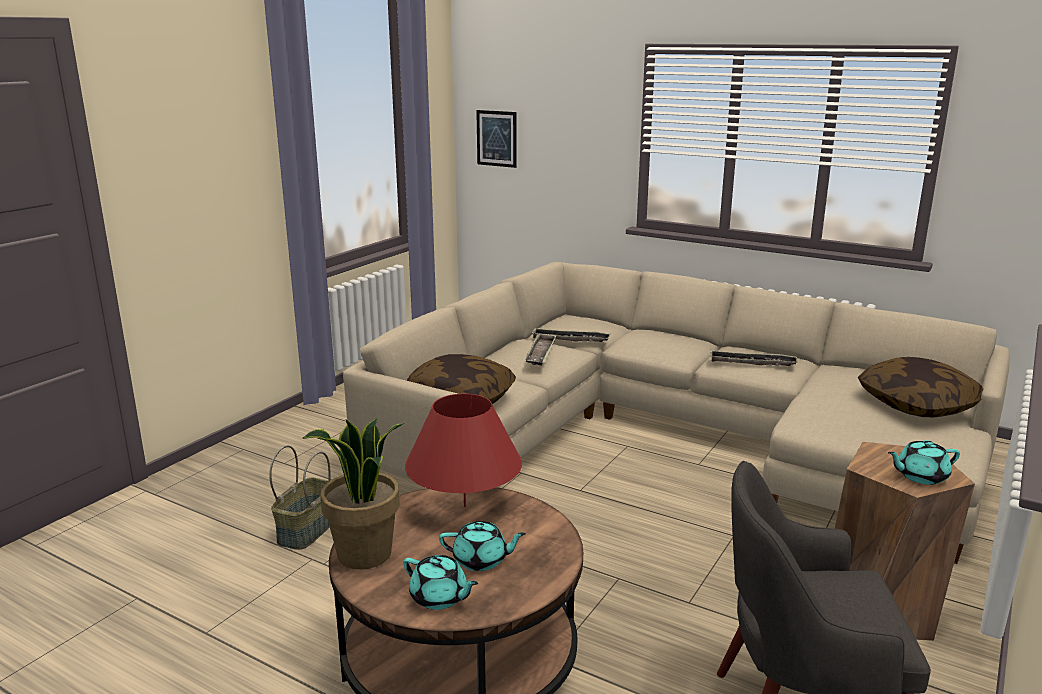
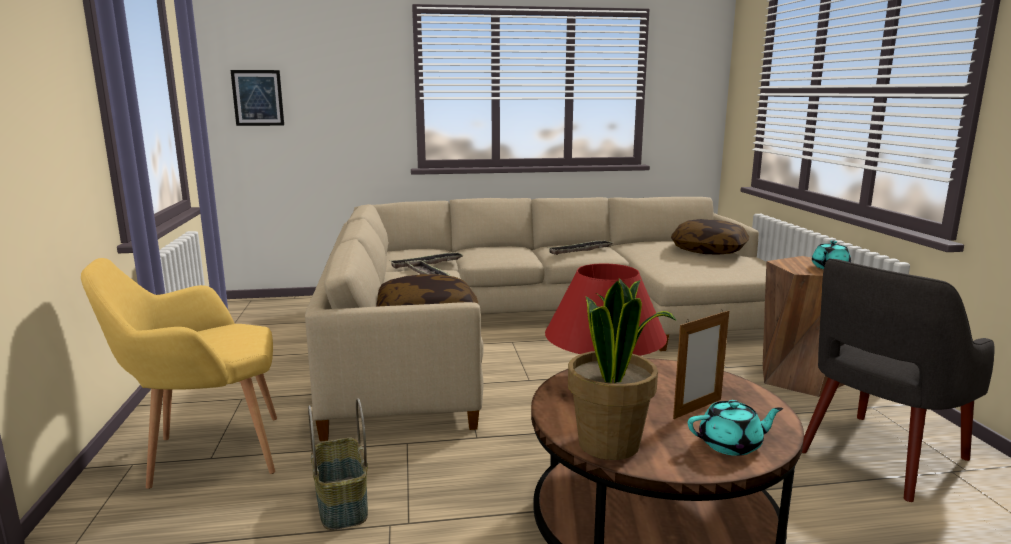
camera: 40 degrees left, 5 degrees down
(284, 459) = (206, 454): none -> yellow armchair
(481, 560) = (697, 408): turquoise teapot -> picture frame

